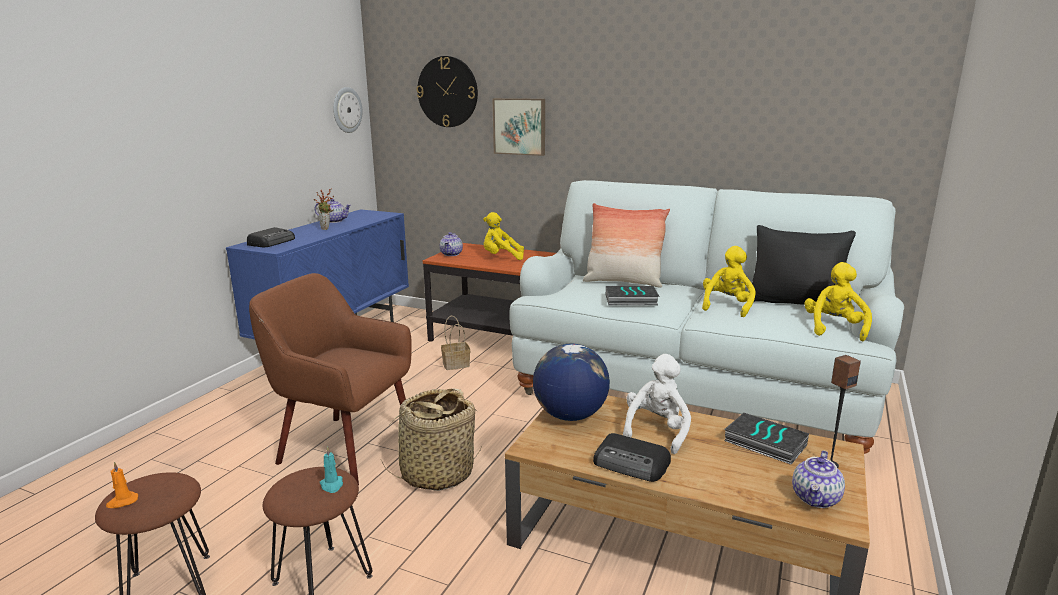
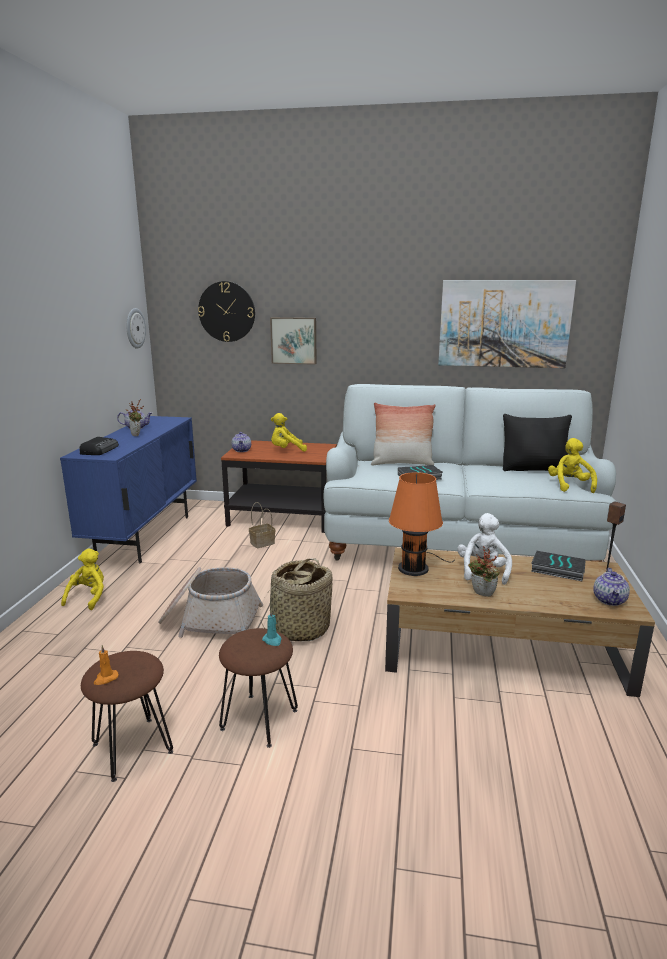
camera: 15 degrees left, 0 degrees up
(344, 448) = (210, 620): brown armchair -> basket
(570, 415) = (415, 567): globe -> orange table lamp
(632, 464) = (481, 595): radio -> potted plant
(727, 306) = (489, 476): yellow plush toy -> yellow plush toy (88, 597)
(780, 106) = (504, 324): none -> picture

